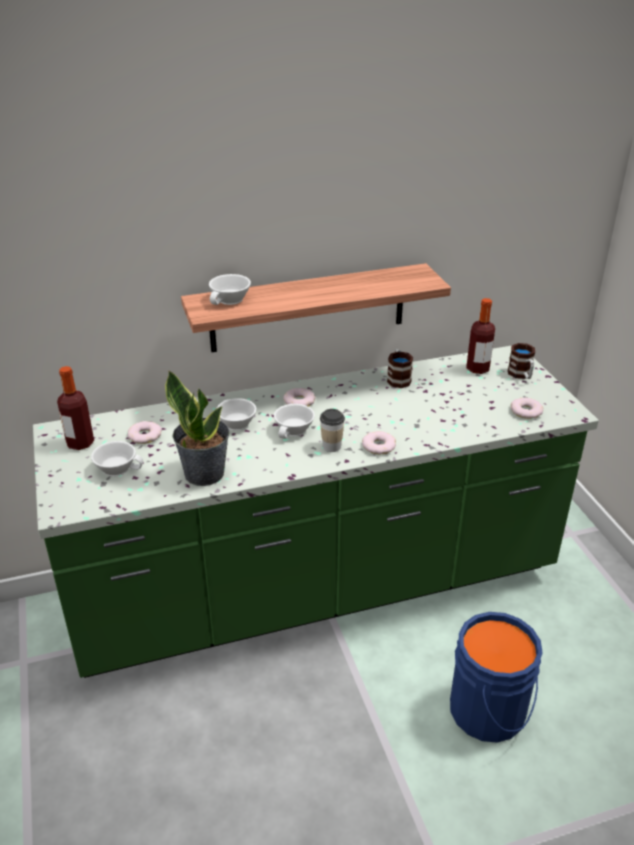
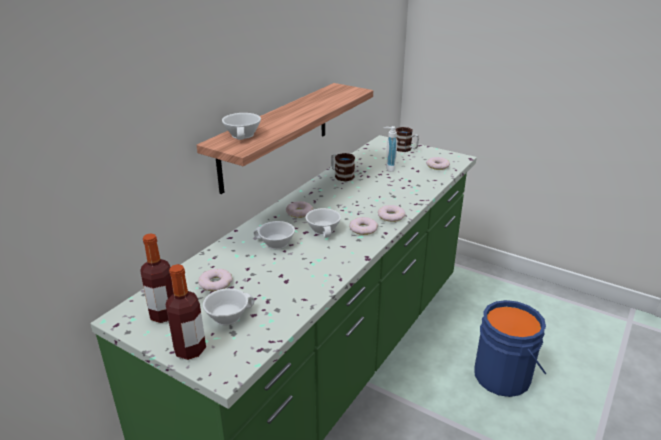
camera: 40 degrees left, 5 degrees down
(204, 473) = (304, 285): potted plant -> none
(331, 446) = (363, 229): cup -> donut
(462, 390) = (388, 168): none -> soap dispenser
(477, 368) = (378, 154): bottle -> bottle (190, 350)

